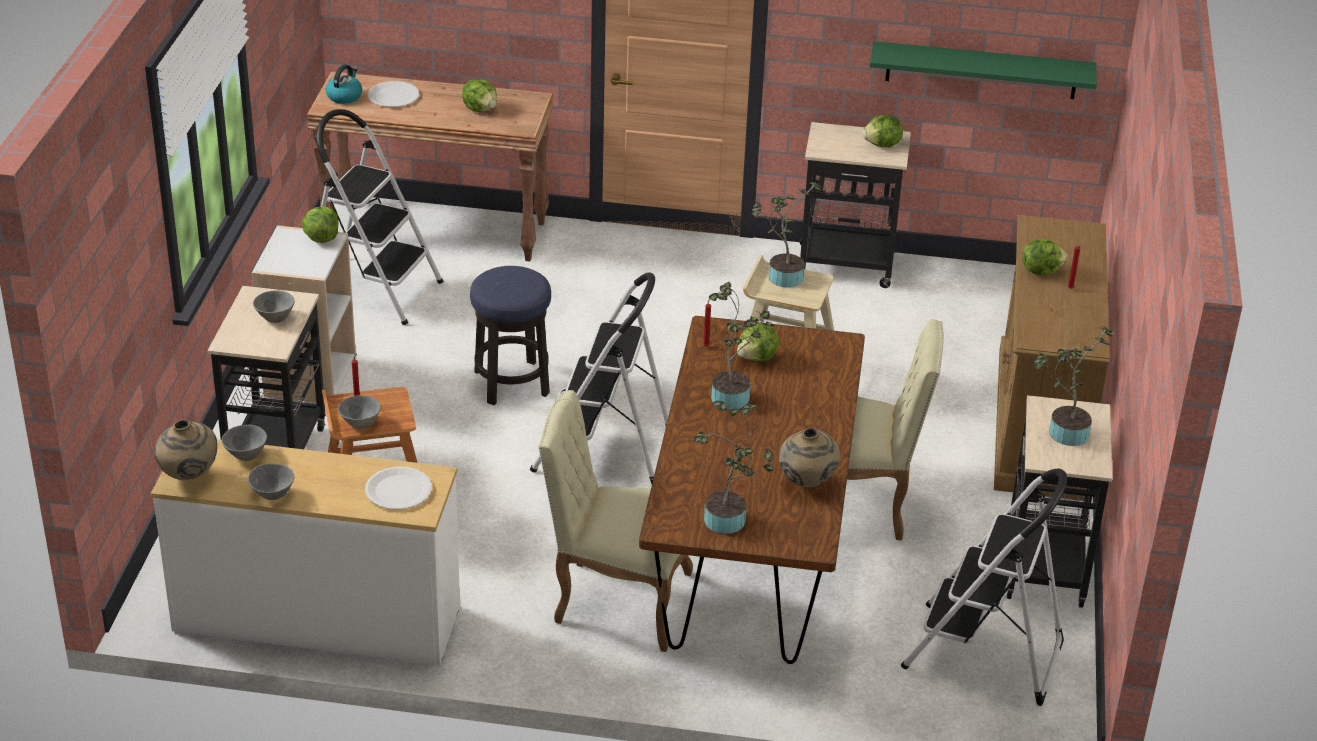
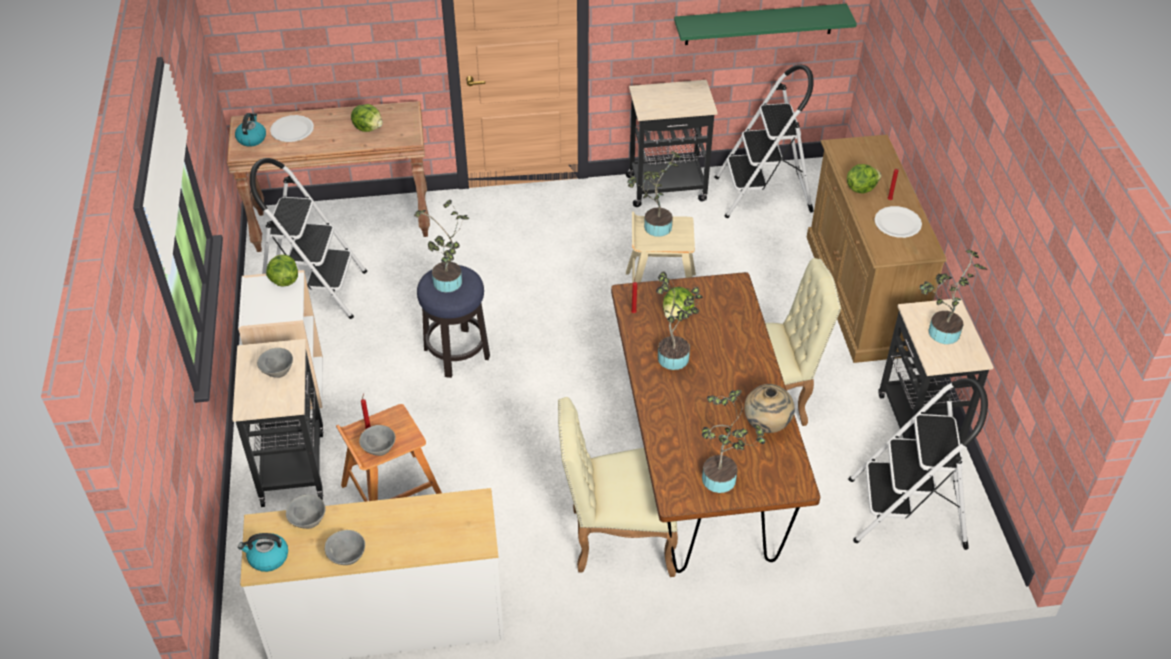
camera: 15 degrees left, 10 degrees up
(189, 477) = (267, 558): beige vase -> kettle
(398, 490) = (452, 524): white plate -> white plate (897, 223)
(508, 284) = (448, 284): none -> potted plant
(607, 454) = (556, 402): step ladder -> step ladder (766, 195)
(882, 145) = (691, 96): lettuce -> none

